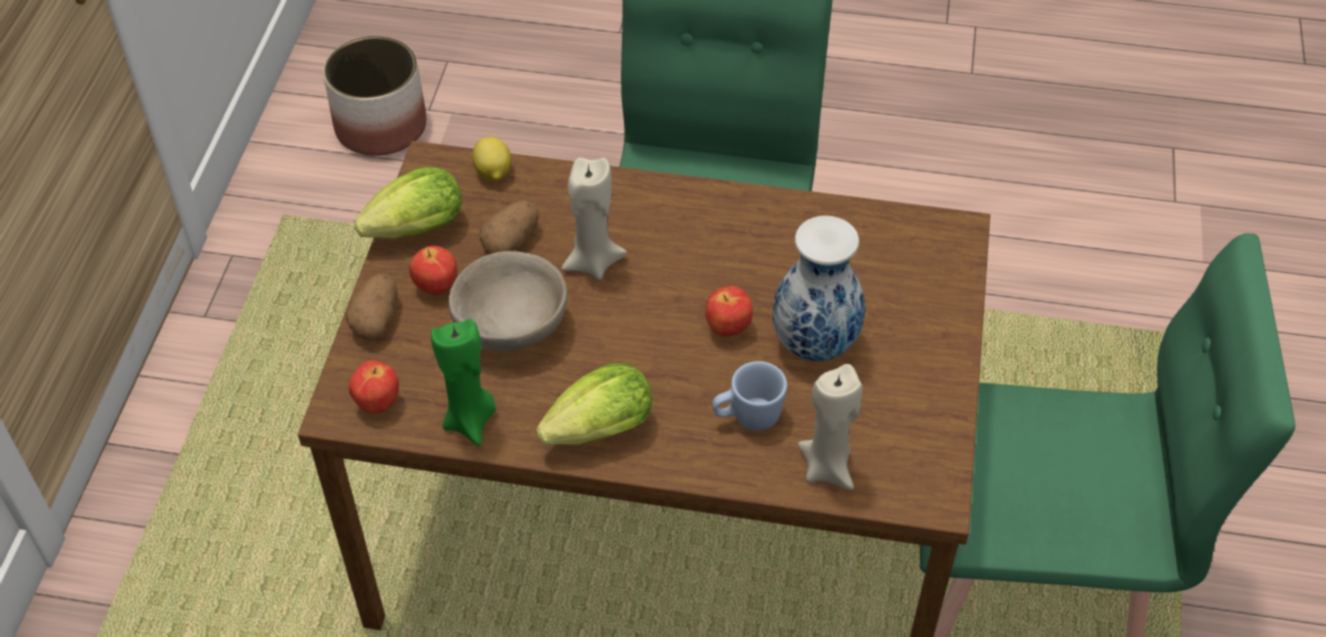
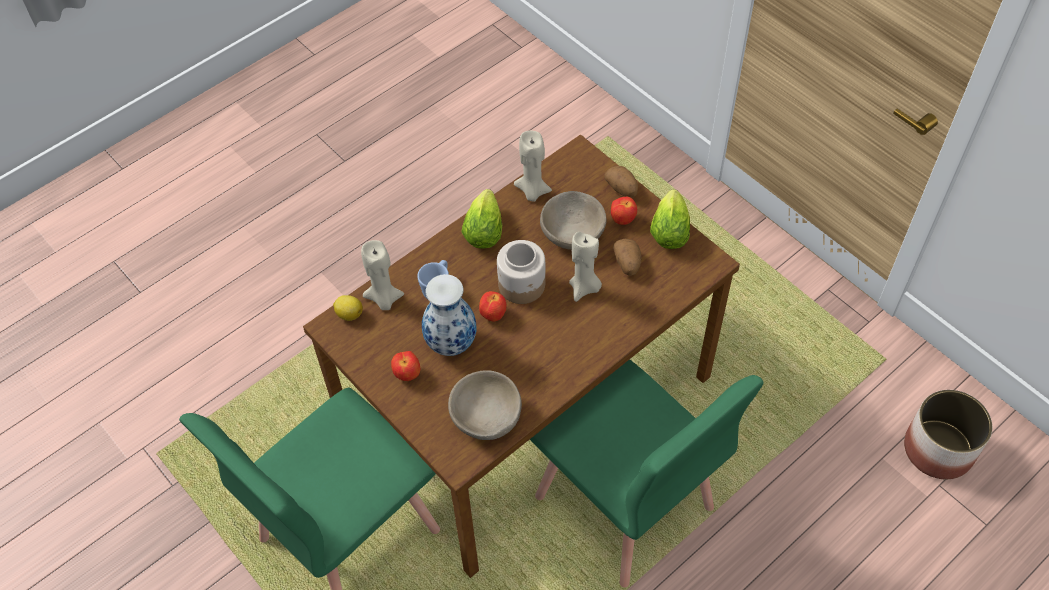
camera: 130 degrees right, 5 degrees up
(377, 403) = (572, 166): apple -> apple (407, 374)
(470, 420) = (532, 191): green candle -> beige candle
(493, 173) = (683, 283): lemon -> lemon (349, 314)
(650, 328) = (522, 285): none -> jar
(876, 243) = (485, 417): none -> beige bowl

